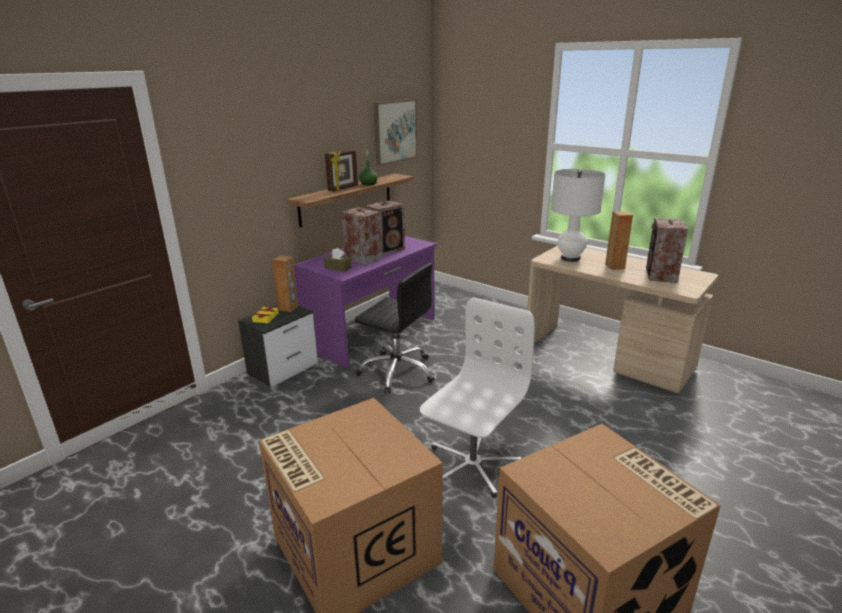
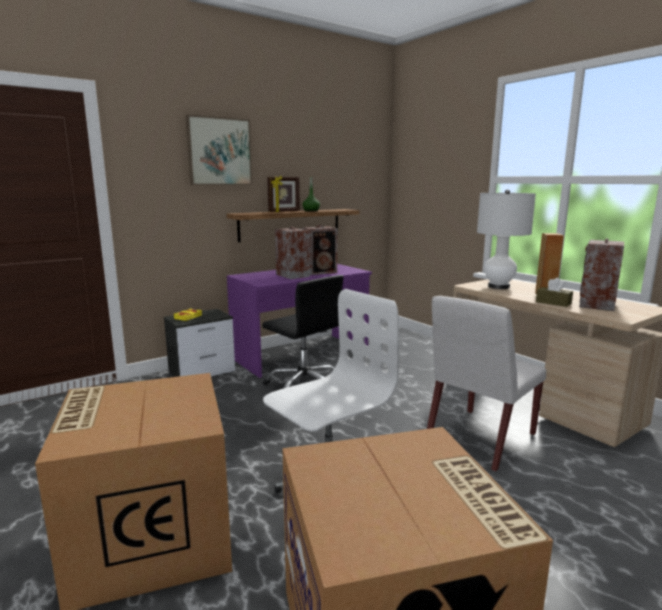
camera: 15 degrees right, 10 degrees down
(288, 308) = (213, 313): brown speaker -> none
(338, 267) = (263, 279): brown tissue box -> brown tissue box (553, 303)
(394, 131) = (347, 169): picture -> picture (219, 151)
(575, 402) = (480, 439): none -> white chair

